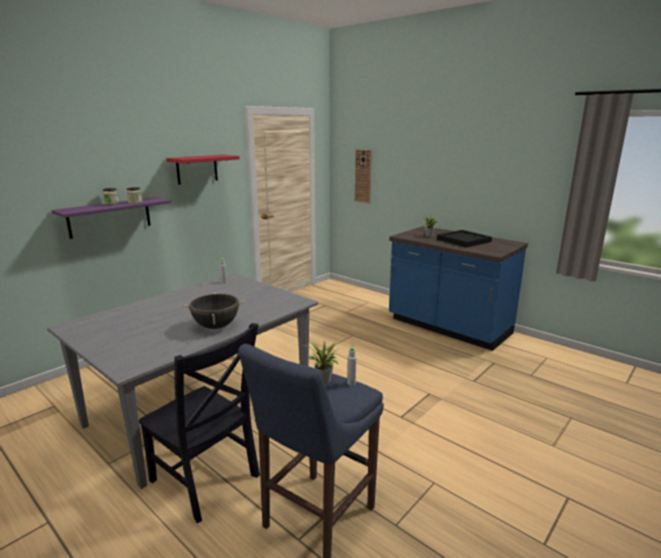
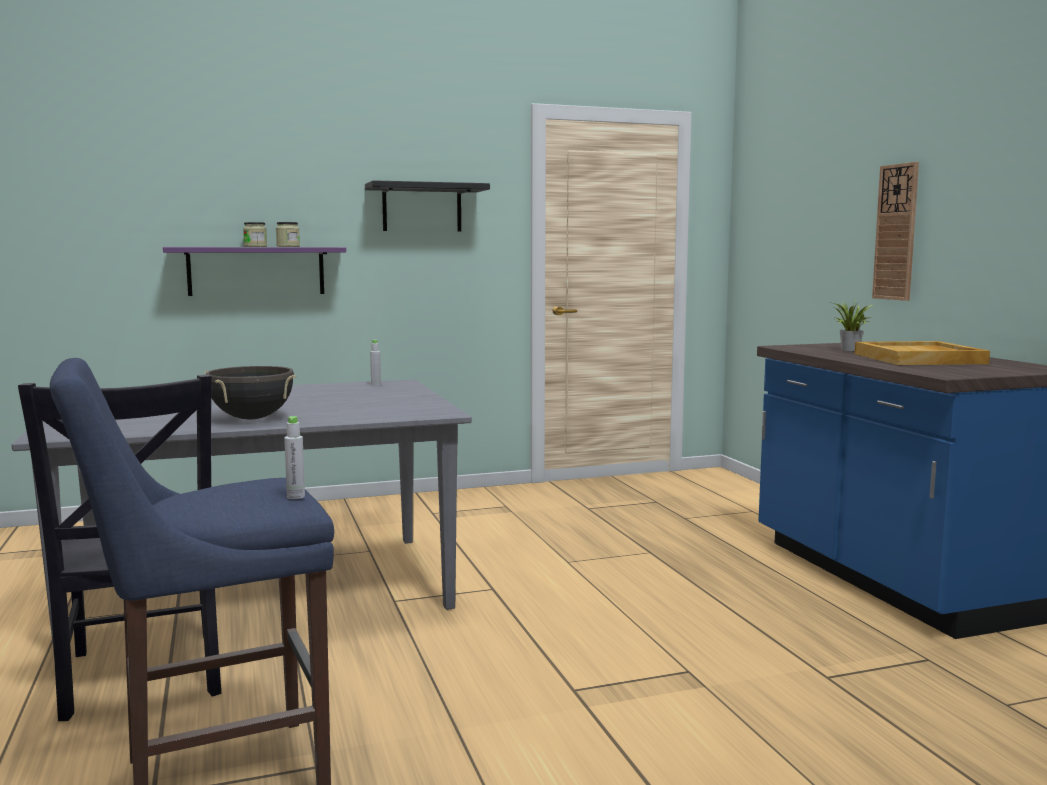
camera: 30 degrees right, 10 degrees down
(197, 169) = (422, 208): red shelf -> black shelf
(324, 381) = (260, 488): potted plant -> none
(363, 176) = (779, 242): wall clock -> wall clock (896, 232)
(464, 240) = (920, 359): black tray -> beige tray

